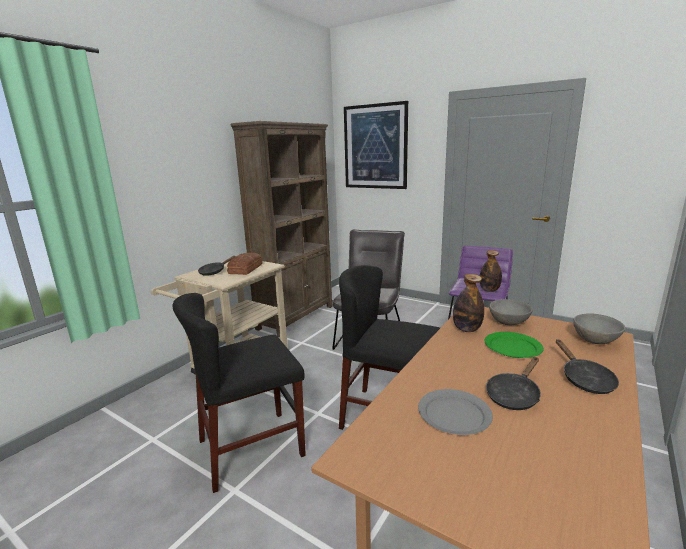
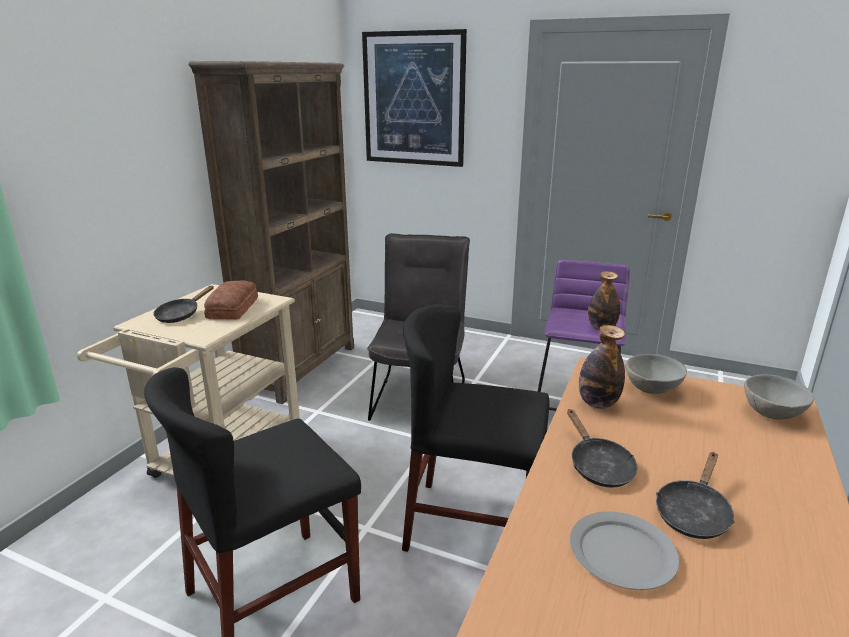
camera: 10 degrees left, 5 degrees up
(513, 347) = (669, 431): green plate -> none
(584, 379) = (776, 479): black frying pan -> black frying pan (598, 466)

